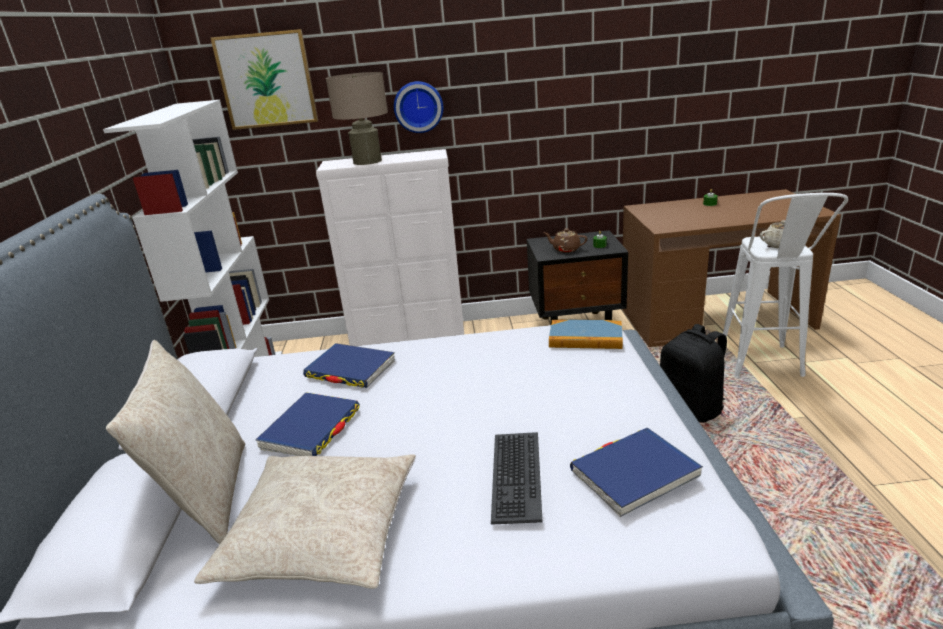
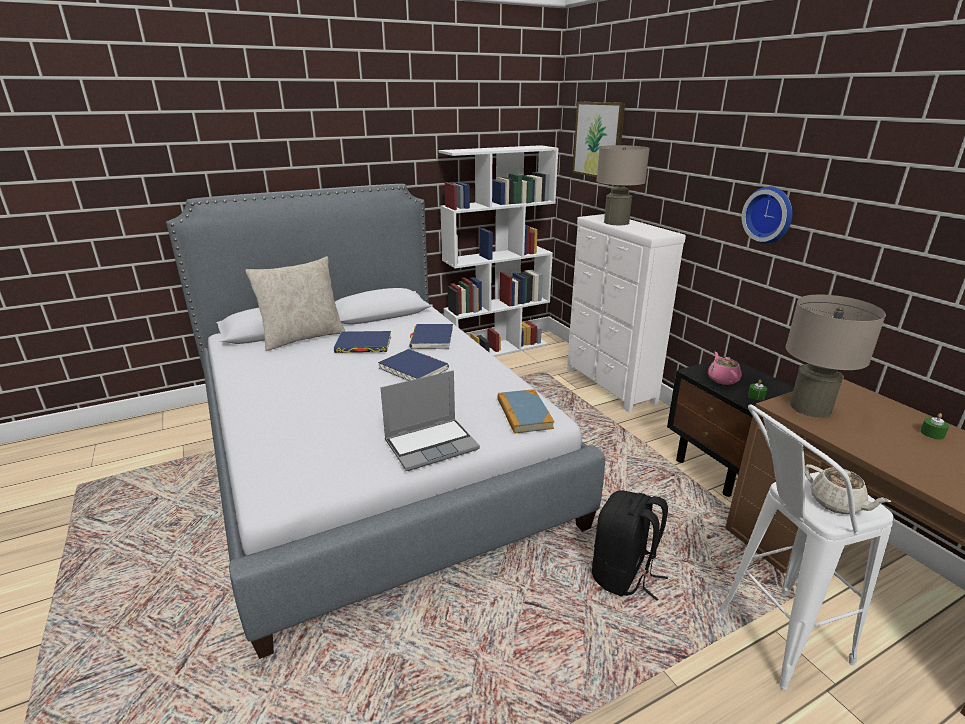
camera: 65 degrees right, 0 degrees up
(321, 533) = (275, 370): beige pillow -> none
(418, 106) = (681, 188): wall clock -> wall clock (770, 215)
(515, 476) = (323, 411): keyboard -> none
(565, 249) = (722, 379): brown teapot -> pink teapot
(629, 398) = (432, 444): none -> laptop
(634, 474) = (329, 454): blue book -> blue book (413, 369)
(667, 221) = (810, 407): none -> beige table lamp

